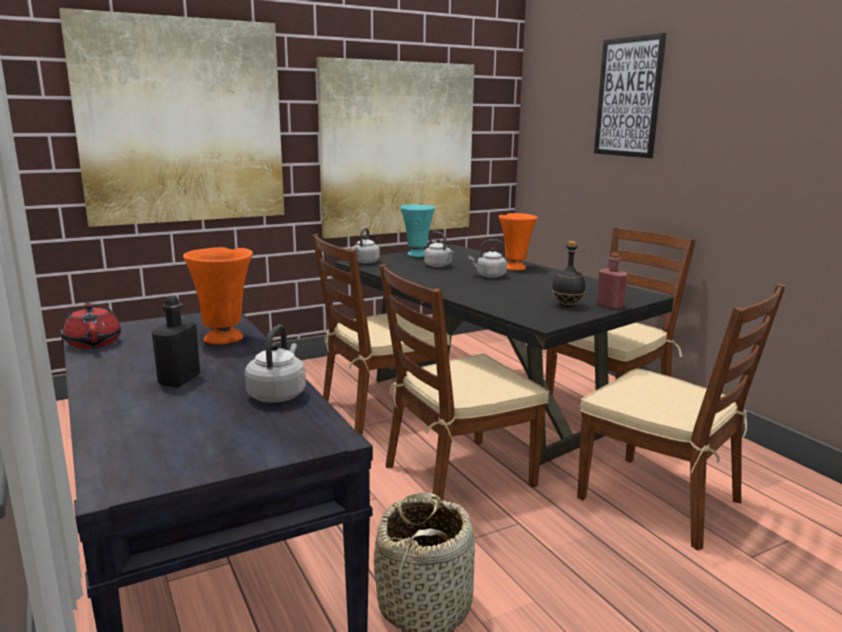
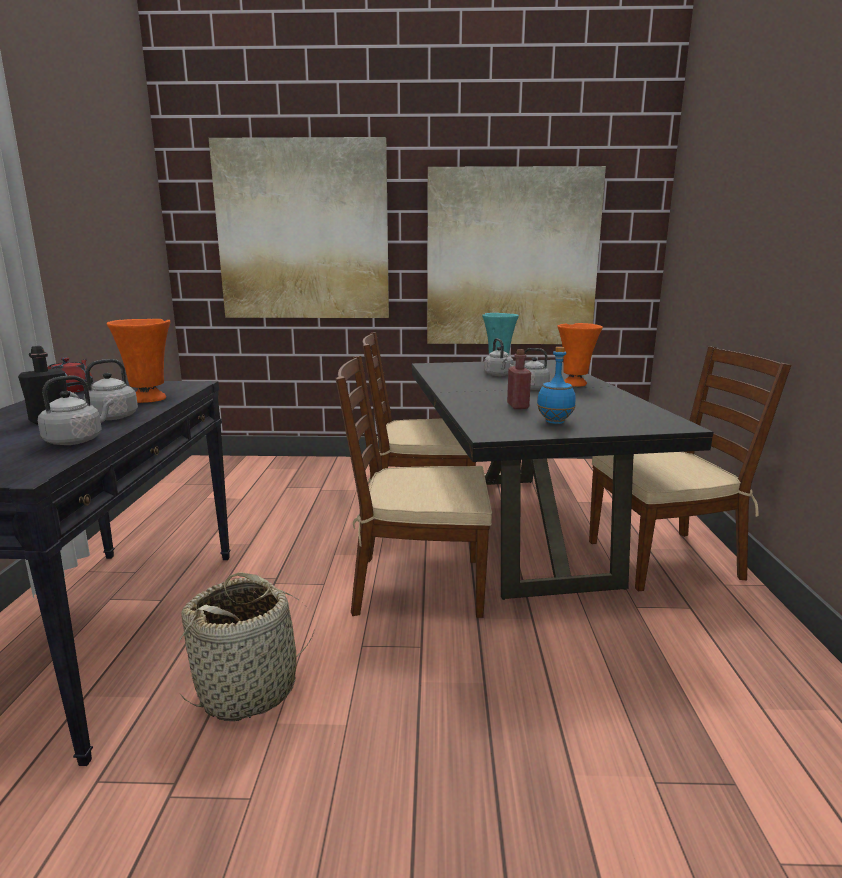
camera: 30 degrees right, 0 degrees up
(365, 262) = (436, 366): grey kettle -> grey kettle (110, 418)
(567, 305) = (555, 422): black bottle -> blue bottle
(609, 306) = (605, 429): red bottle -> red bottle (517, 406)
(628, 97) = (752, 185): picture -> none
(661, 500) = (609, 676): brown chair -> none

